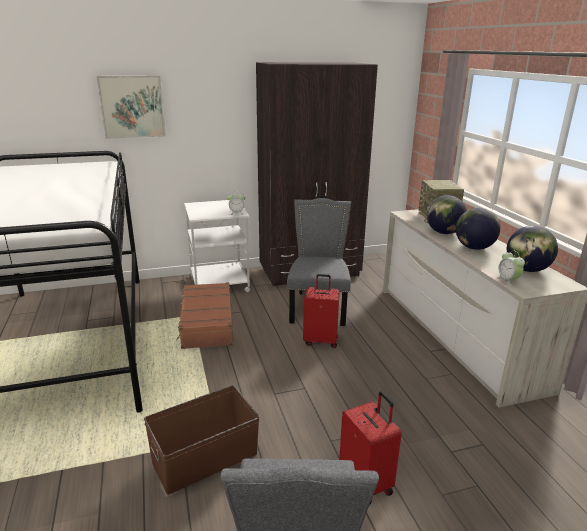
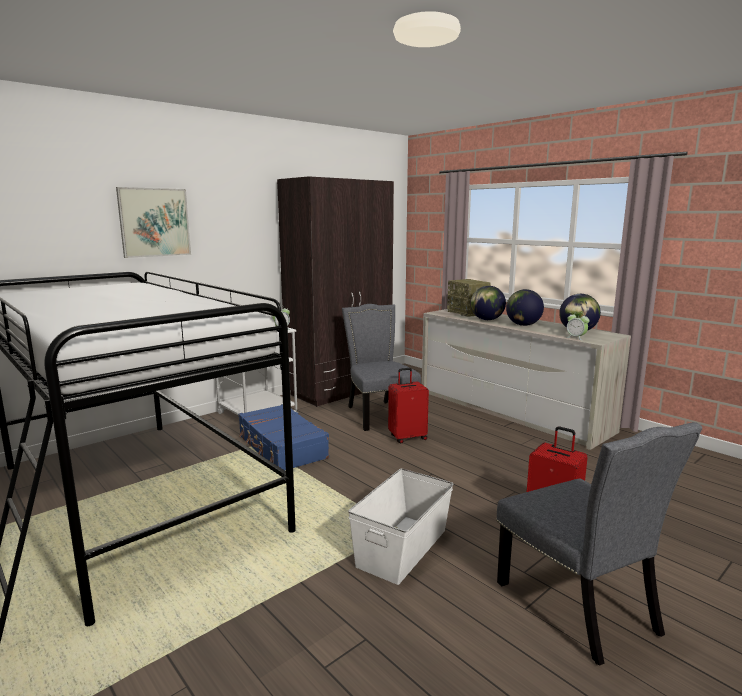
camera: 25 degrees left, 10 degrees down
(204, 458) = (401, 547): brown storage box -> white storage box
(206, 323) = (281, 447): brown suitcase -> blue suitcase

